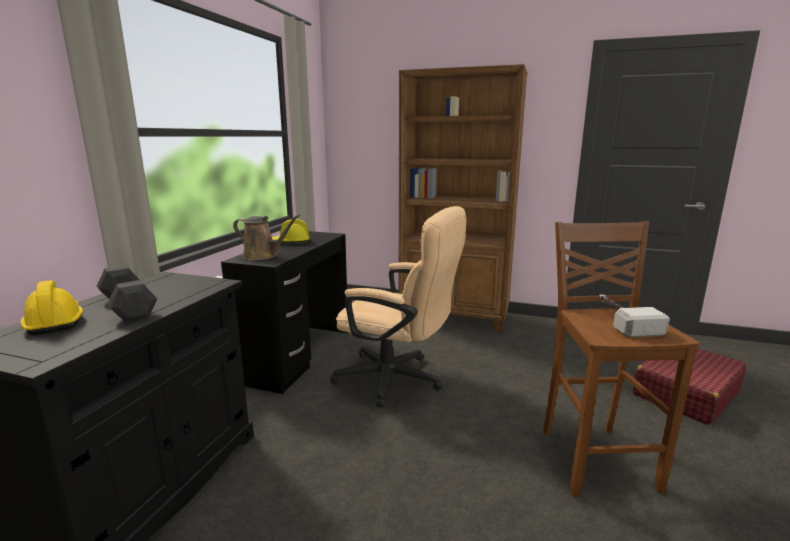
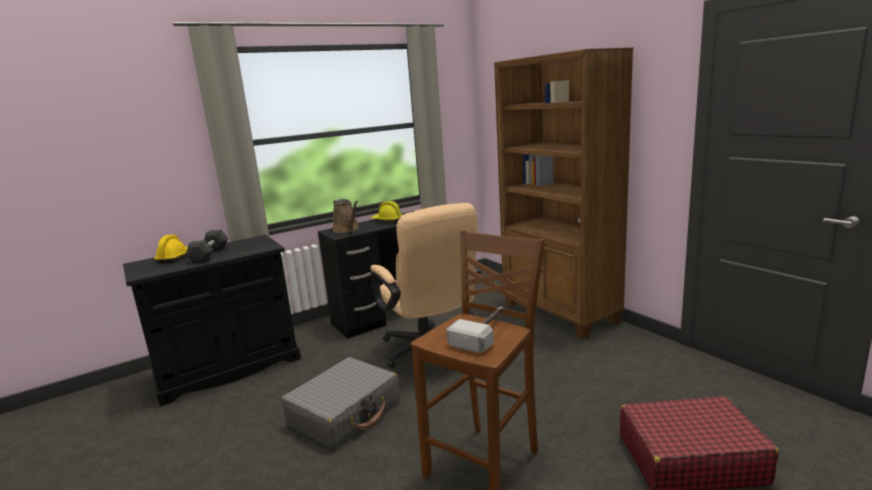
camera: 40 degrees right, 0 degrees up
(406, 473) = (345, 413): none -> grey suitcase

